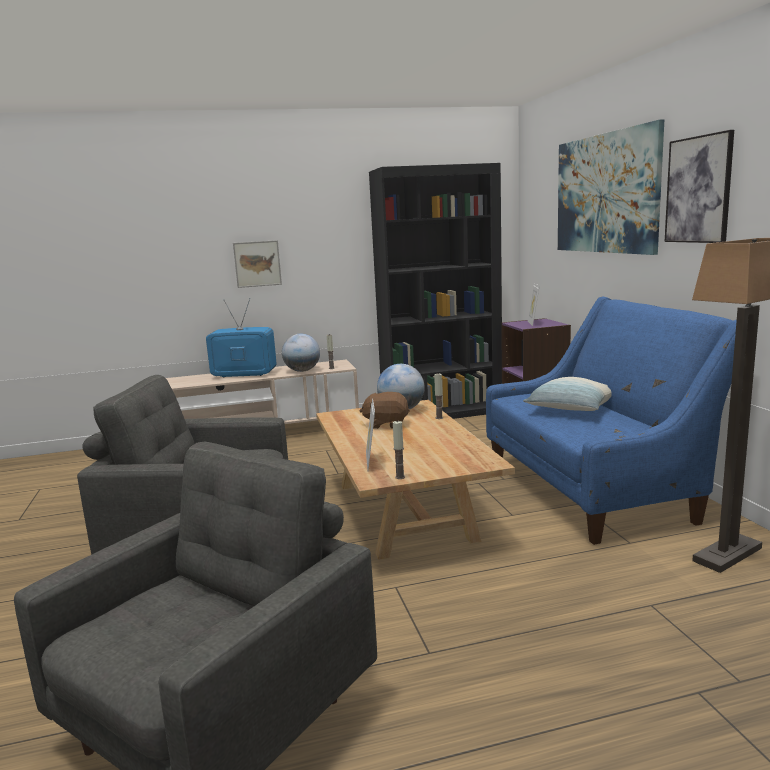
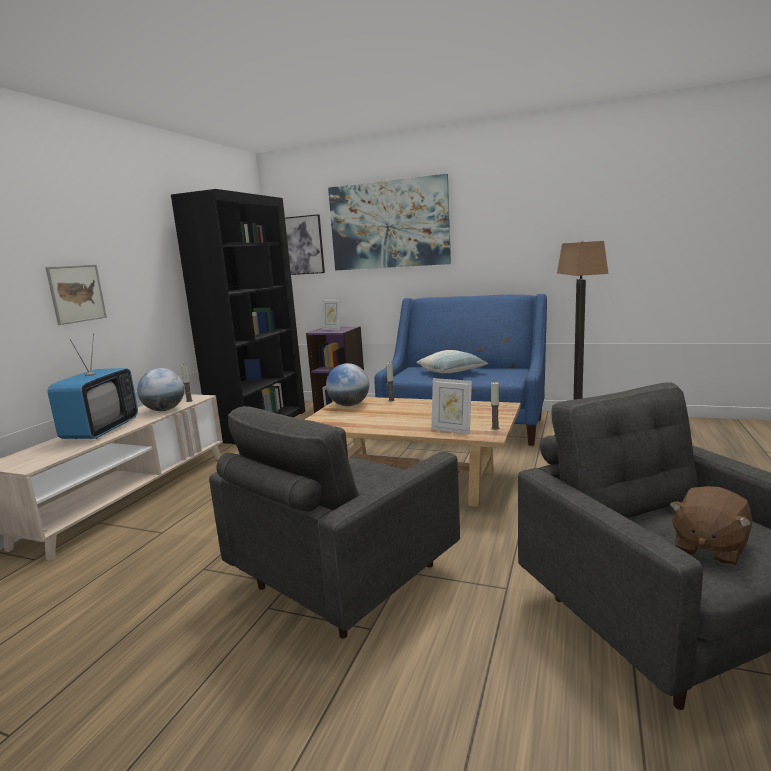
camera: 55 degrees left, 0 degrees up
(244, 374) = (101, 430): television -> television turned 150 degrees clockwise
(386, 424) = (374, 414): brown plush toy -> brown plush toy (708, 547)
(698, 190) = (485, 220): picture -> picture (301, 245)

